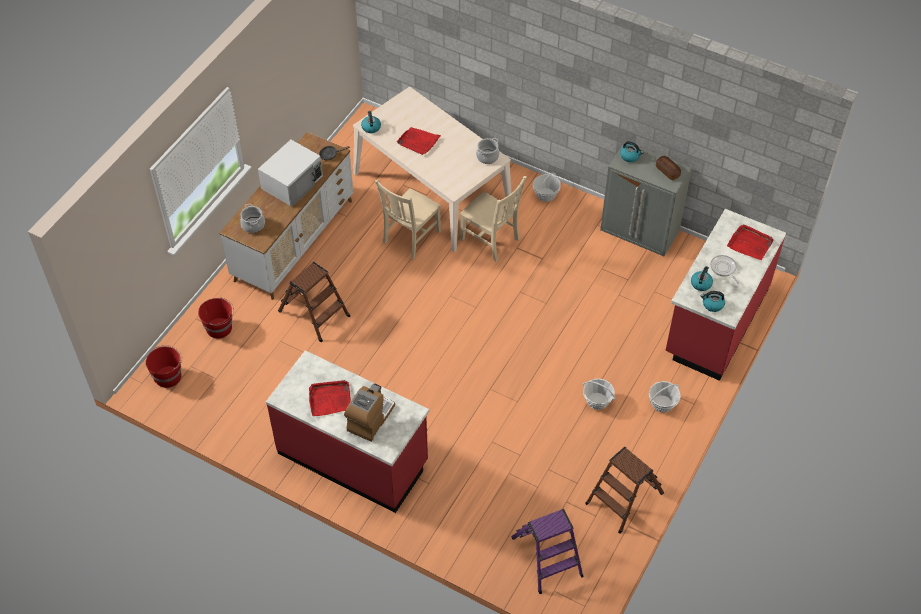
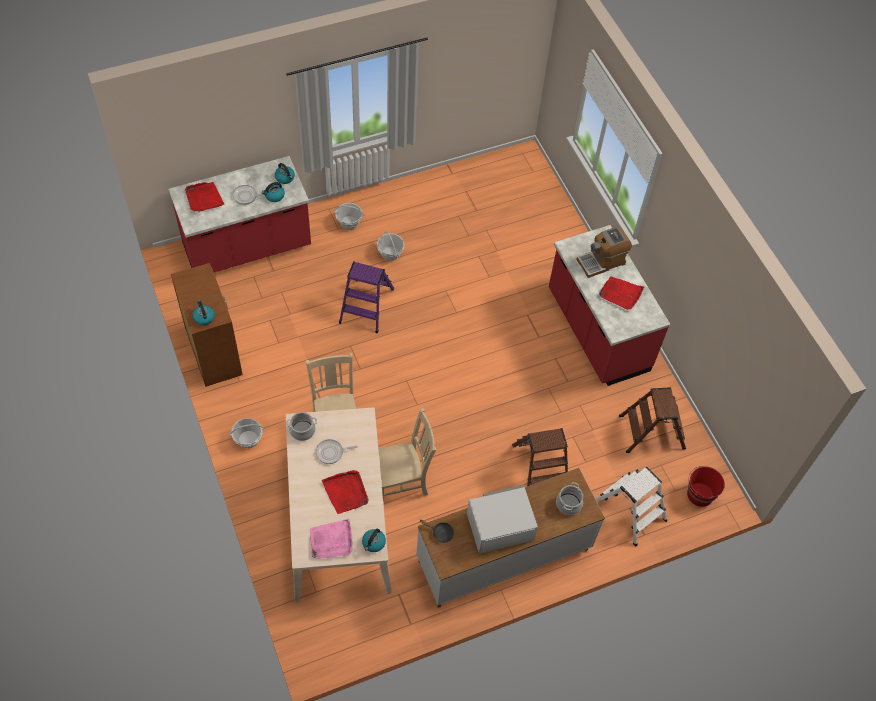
camera: 145 degrees left, 5 degrees up
(219, 328) = (629, 510): red bucket -> white step ladder
(400, 112) = (331, 540): none -> pink tray
(453, 157) = (331, 452): none -> frying pan
(547, 556) = (519, 190): purple step ladder -> purple step ladder (367, 305)
(625, 498) = (437, 188): brown step ladder -> brown step ladder (652, 432)
(640, 231) = (213, 351): grey cabinet -> brown cabinet
(667, 171) = (192, 284): bread -> none

